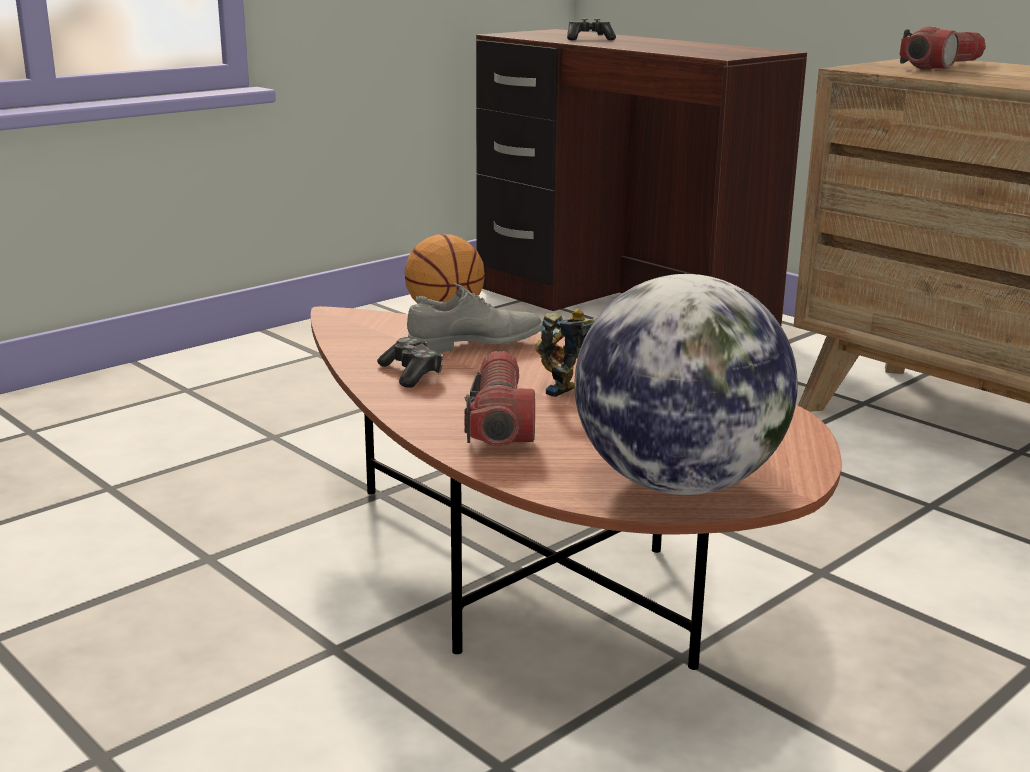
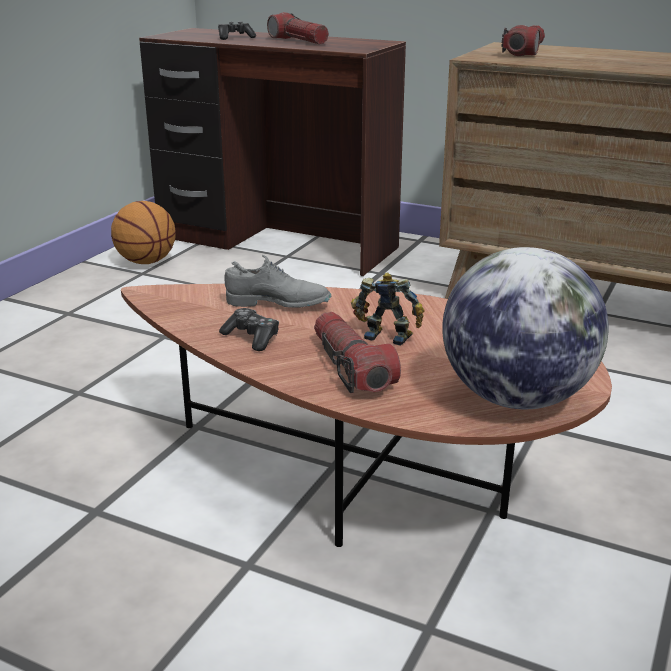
camera: 20 degrees left, 5 degrees up
(476, 345) = (278, 304): grey shoe -> grey shoe turned 45 degrees clockwise
(662, 45) = (298, 41): none -> flashlight

